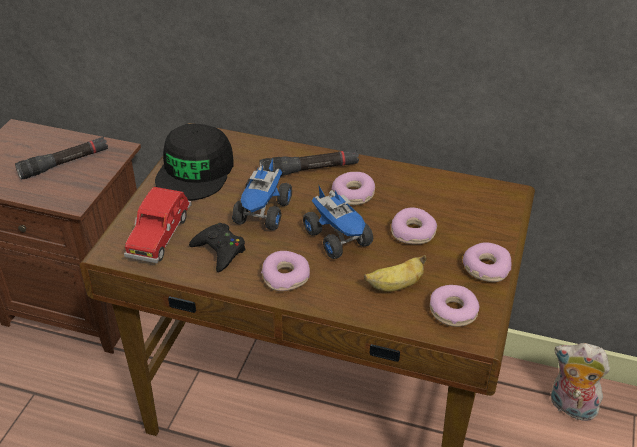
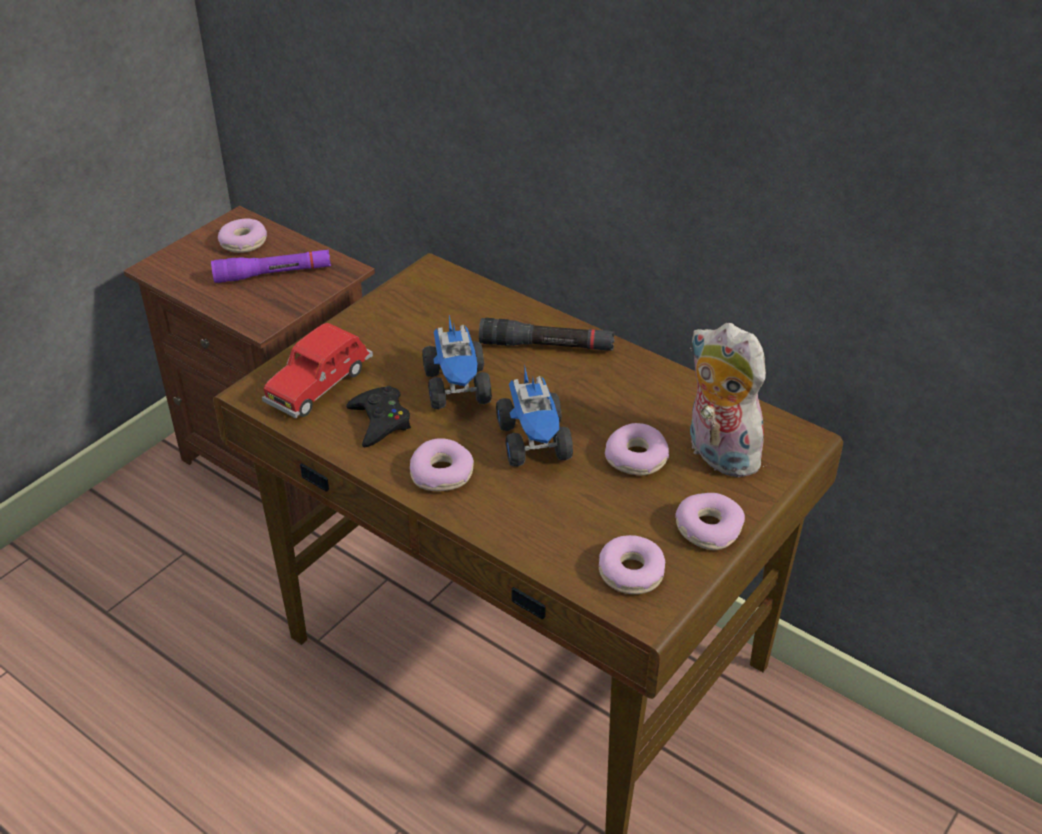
camera: 20 degrees right, 0 degrees up
(64, 163) = (273, 274): black flashlight -> purple flashlight
(195, 171) = (404, 316): black cap -> none
(263, 213) = (458, 388): toy truck -> toy truck turned 45 degrees counterclockwise
(353, 194) = (586, 390): donut -> donut (243, 243)
(395, 286) = (574, 520): banana -> none
(570, 407) = (865, 772): plush toy -> plush toy (717, 454)

